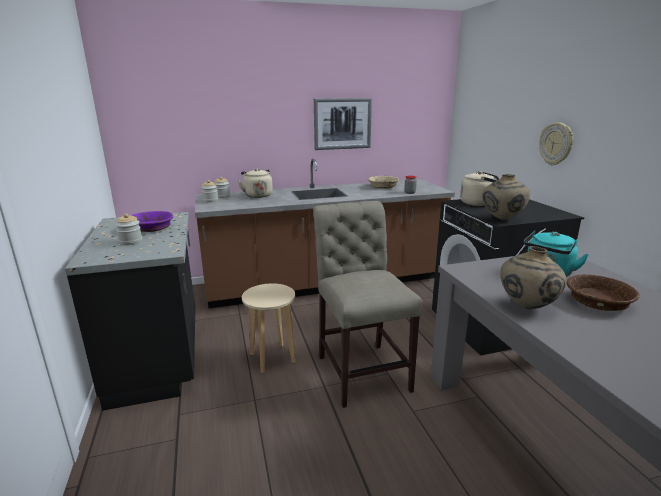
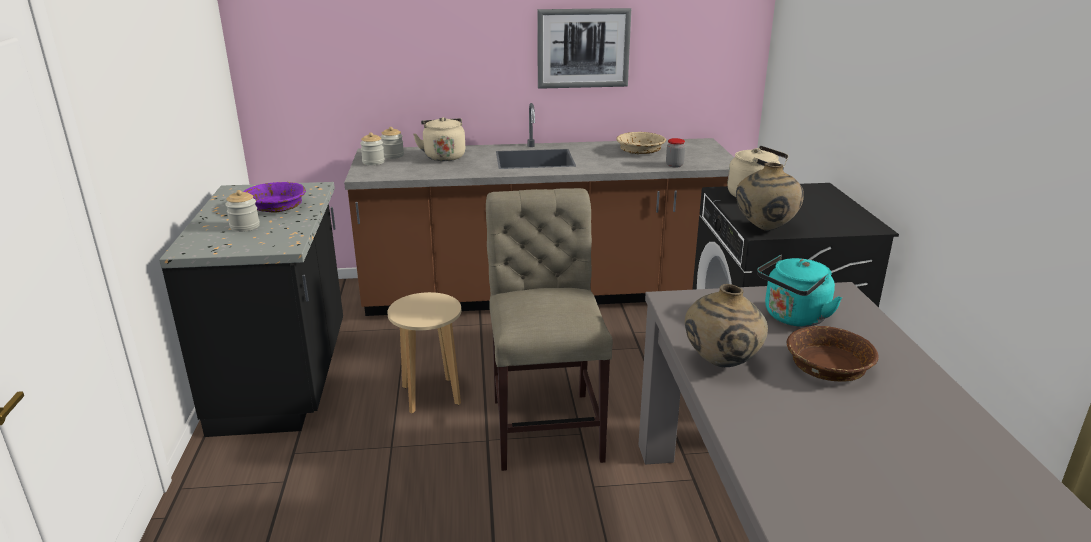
camera: 10 degrees right, 5 degrees up
(556, 144) = (880, 113): wall clock -> none

